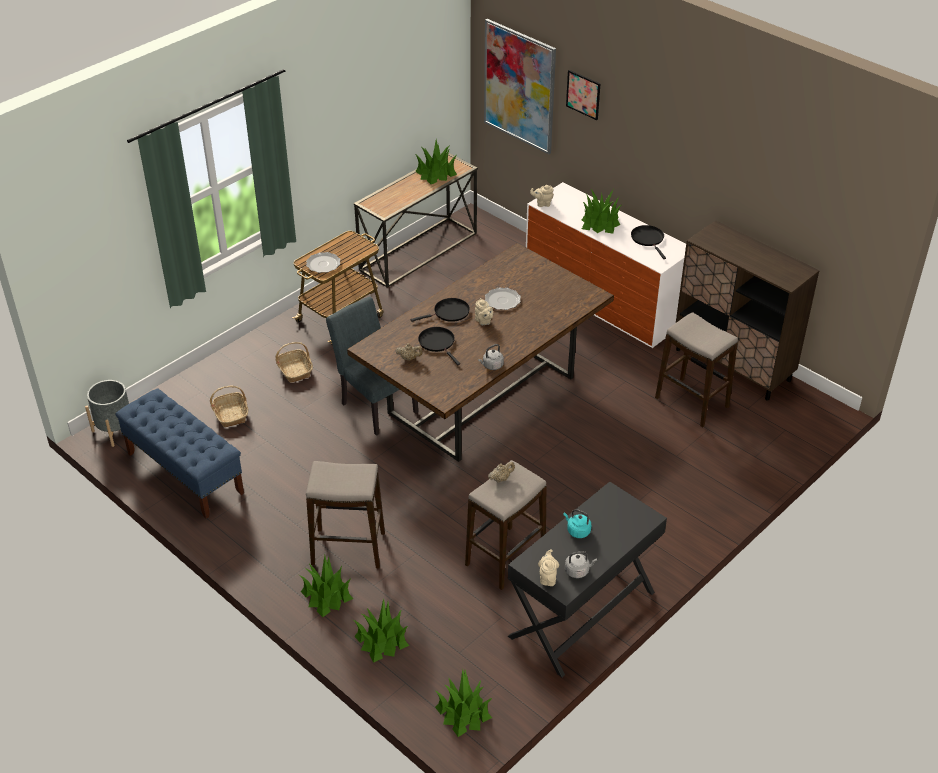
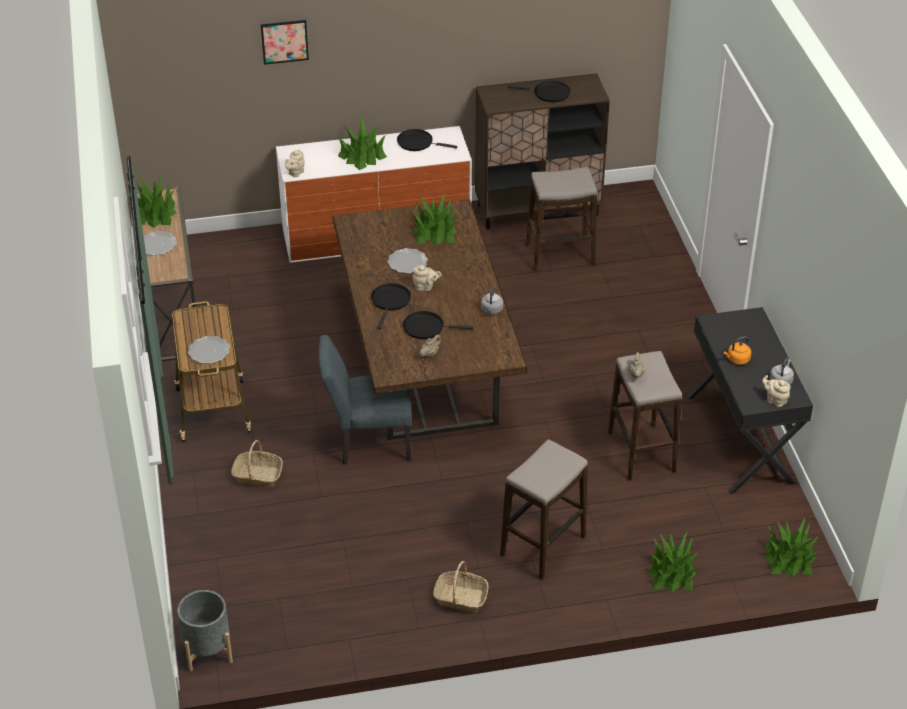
camera: 55 degrees left, 0 degrees up
(184, 473) = (330, 620): blue bench -> none
(231, 414) = (275, 550): basket -> basket (460, 598)
(326, 595) = (588, 586): potted plant -> potted plant (434, 232)
(404, 189) = (157, 245): none -> plate
(519, 86) = (191, 74): picture -> none
(577, 531) = (737, 360): turquoise kettle -> orange kettle
(755, 258) = (549, 93): none -> black frying pan

